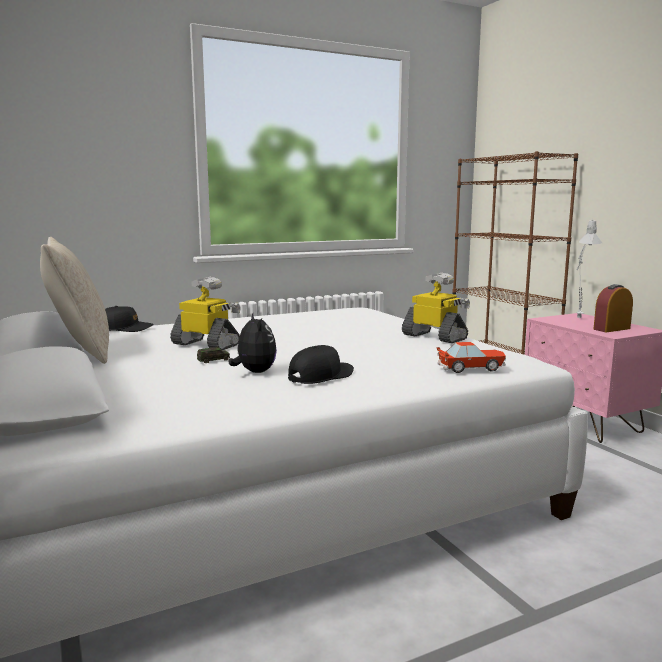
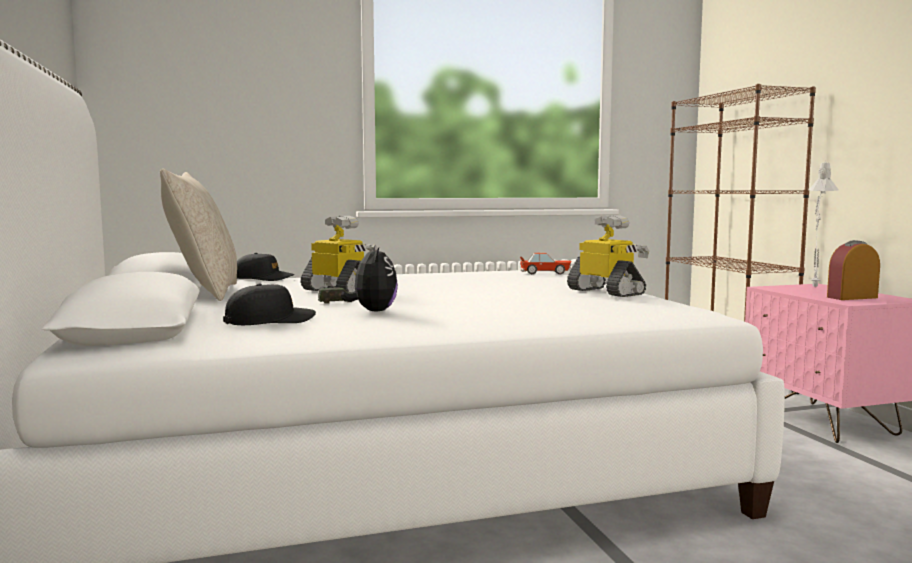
camera: 10 degrees right, 5 degrees down
(321, 376) = (444, 316): black cap -> black cap (270, 321)
(471, 368) = (627, 315): toy car -> toy car (545, 273)

